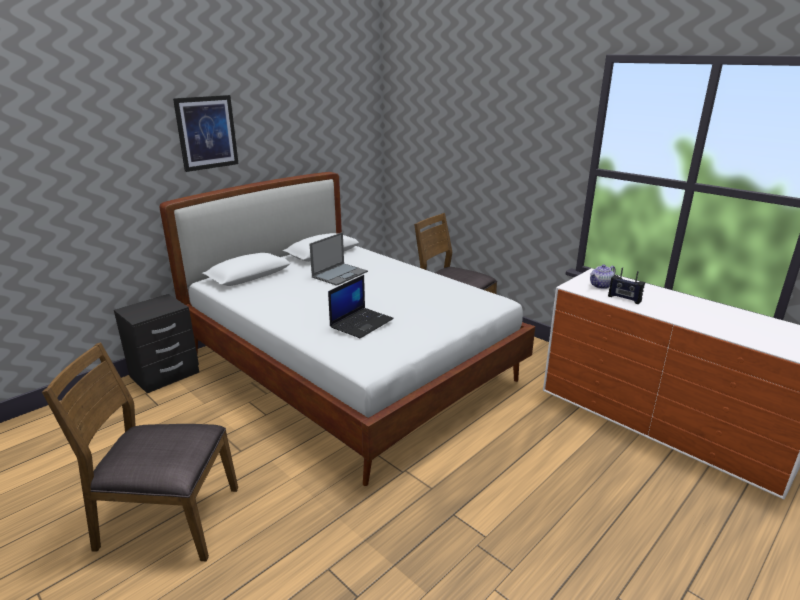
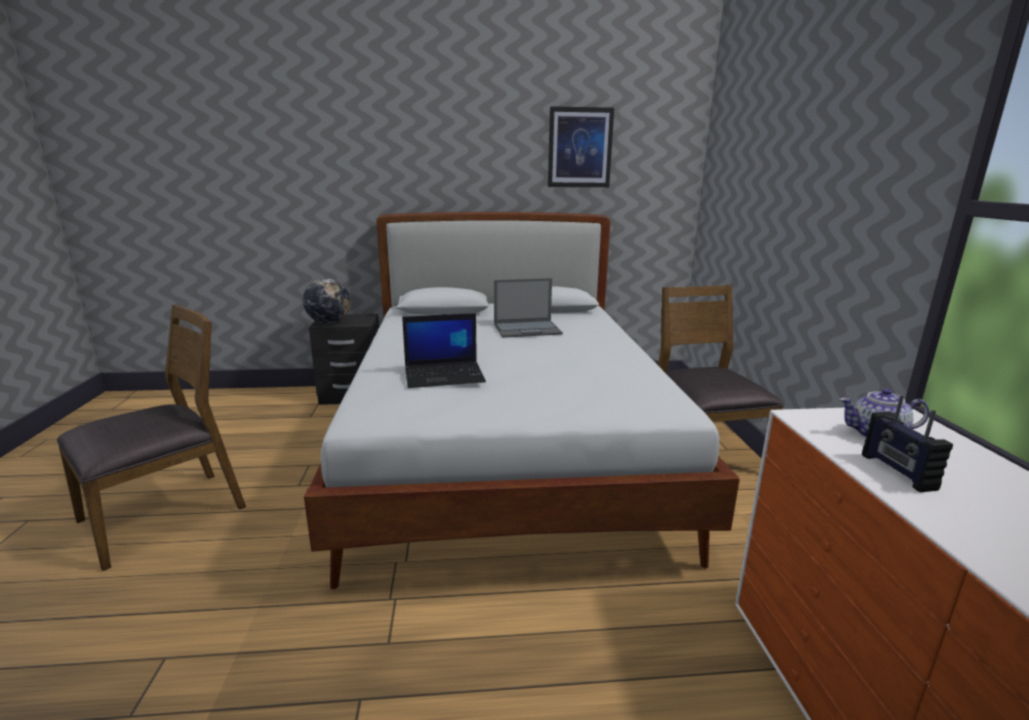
camera: 40 degrees right, 5 degrees down
(142, 314) = (329, 322): none -> globe
(167, 519) = (165, 514): brown chair -> brown chair turned 90 degrees clockwise
(206, 132) = (444, 146): picture -> picture (580, 148)

